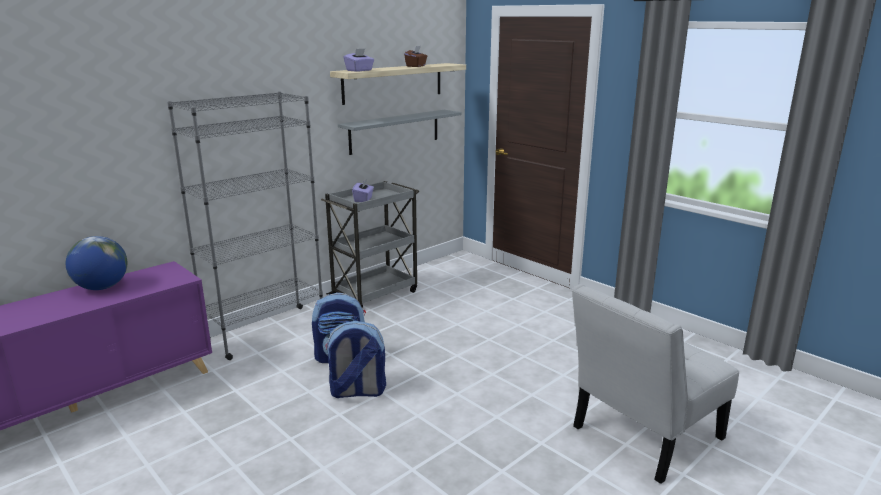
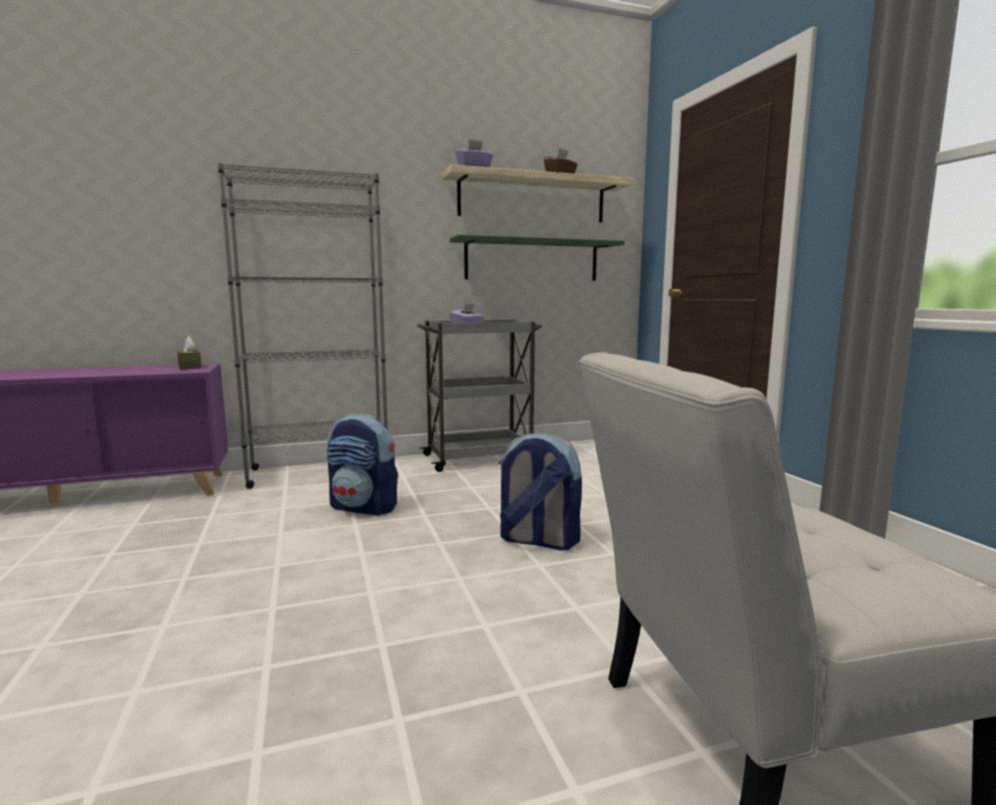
camera: 25 degrees right, 10 degrees down
(102, 287) = (115, 369): globe -> none
(163, 272) = (189, 367): none -> brown tissue box
(357, 392) = (332, 546): backpack -> backpack (537, 540)
(395, 131) = (532, 260): grey shelf -> green shelf

